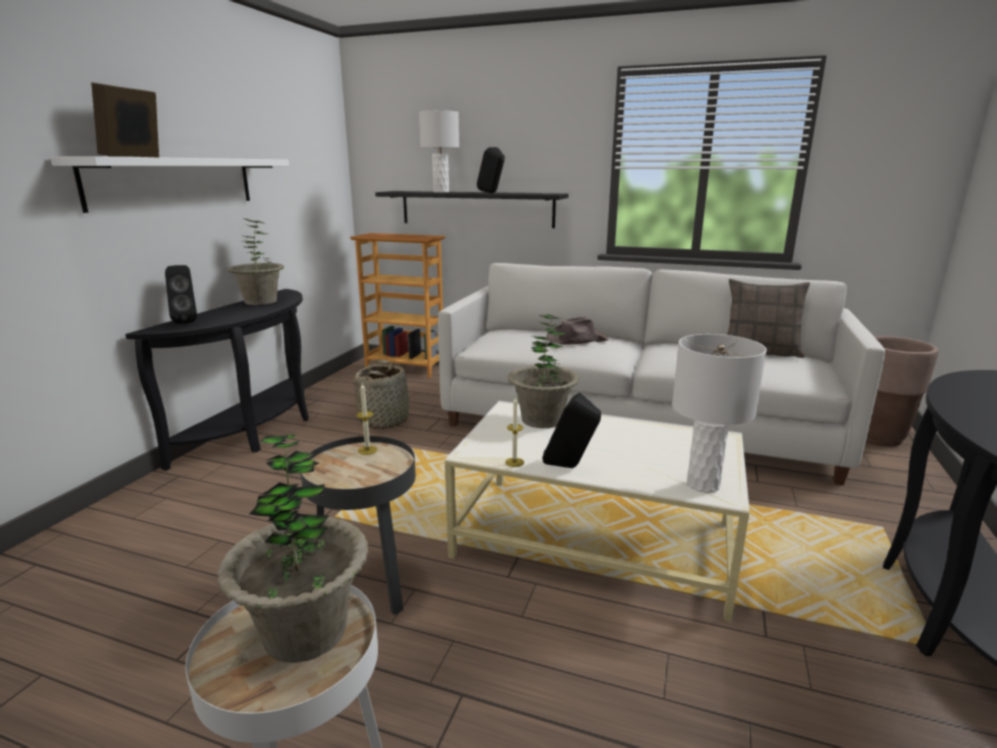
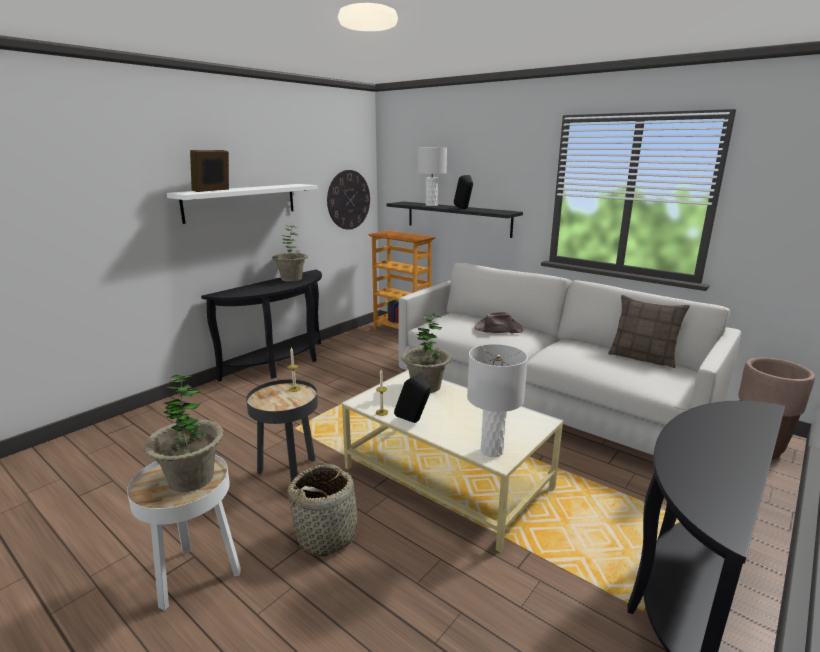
camera: 20 degrees right, 0 degrees up
(187, 321) = (238, 290): black speaker -> none
(318, 189) = (348, 200): none -> wall clock
(385, 420) = (363, 369): basket -> basket (327, 535)

